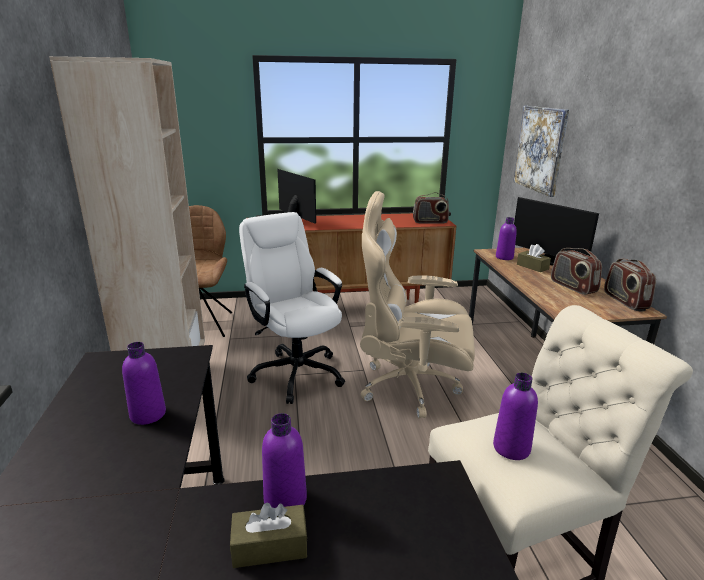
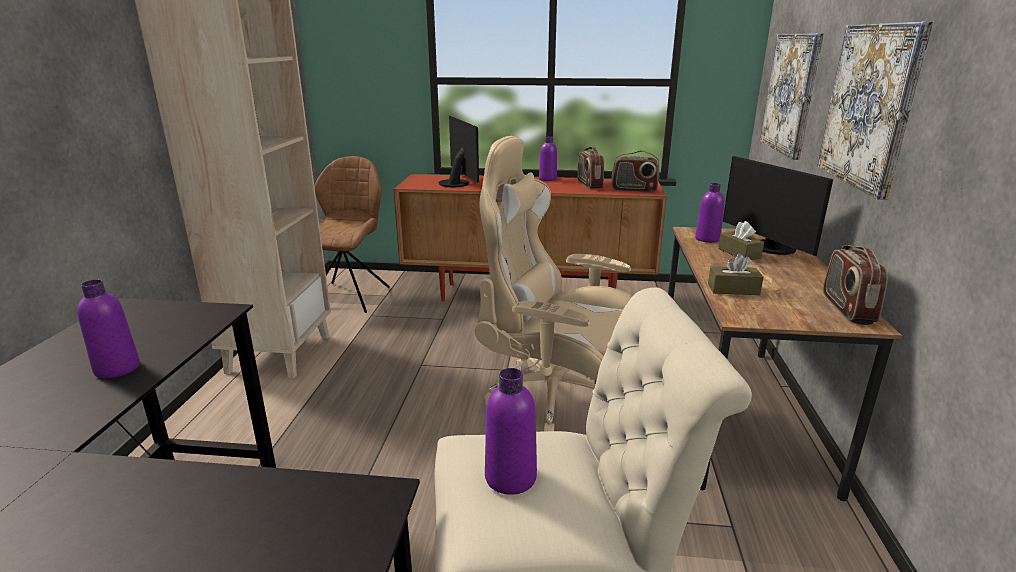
camera: 15 degrees right, 0 degrees up
(270, 546) = (100, 536): brown tissue box -> brown tissue box (733, 289)
(285, 499) = (167, 486): purple bottle -> purple bottle (547, 179)
(295, 373) = (423, 362): white office chair -> none
(572, 287) = (778, 283): radio -> radio (589, 184)
(619, 163) = (870, 106): none -> picture

